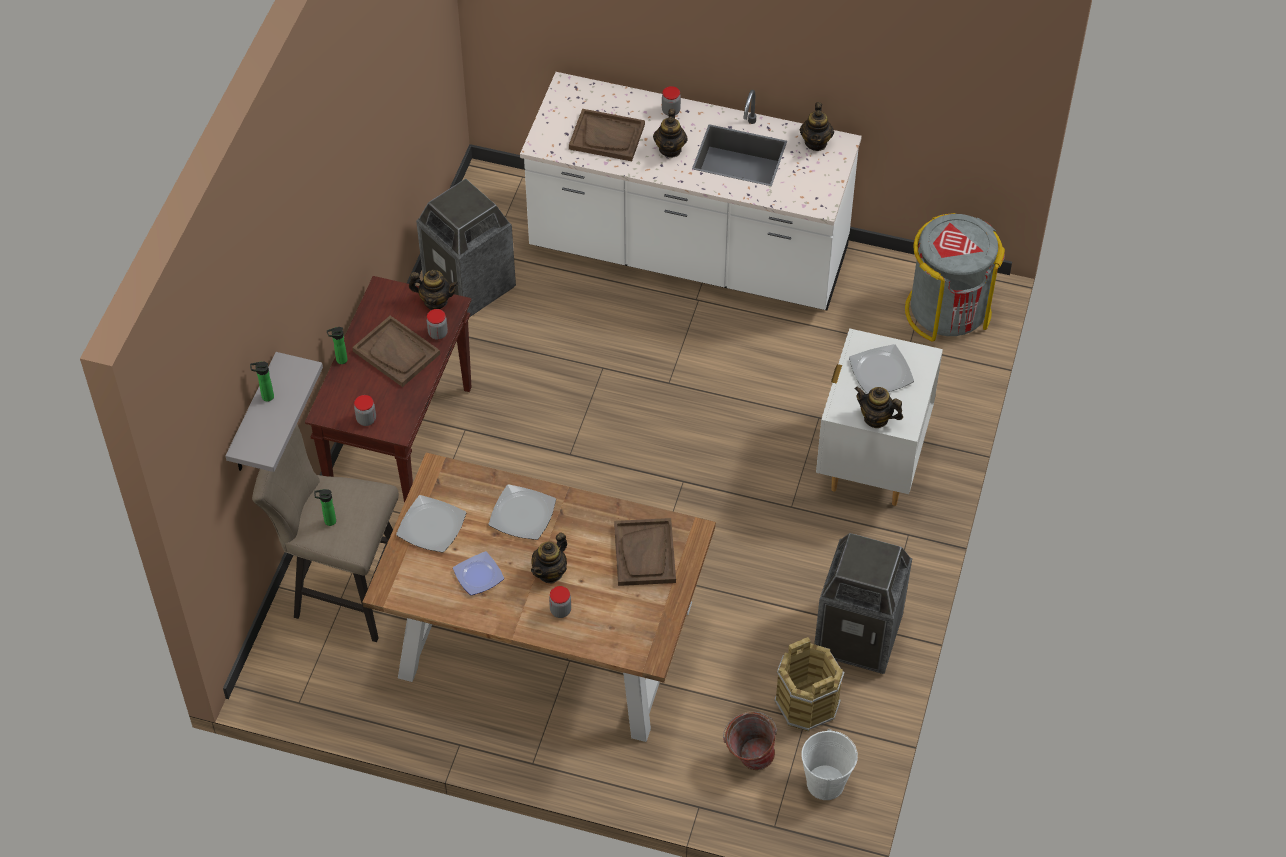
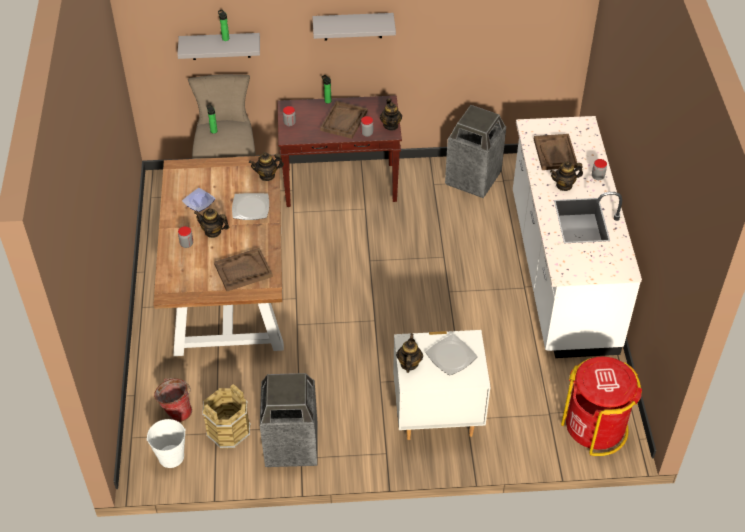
camera: 70 degrees right, 5 degrees down
(330, 235) = (353, 26): none -> grey shelf
(430, 526) = (226, 172): plate -> none
(816, 142) = (618, 256): teapot -> teapot (267, 175)
(947, 310) = (595, 427): grey trash can -> red trash can

